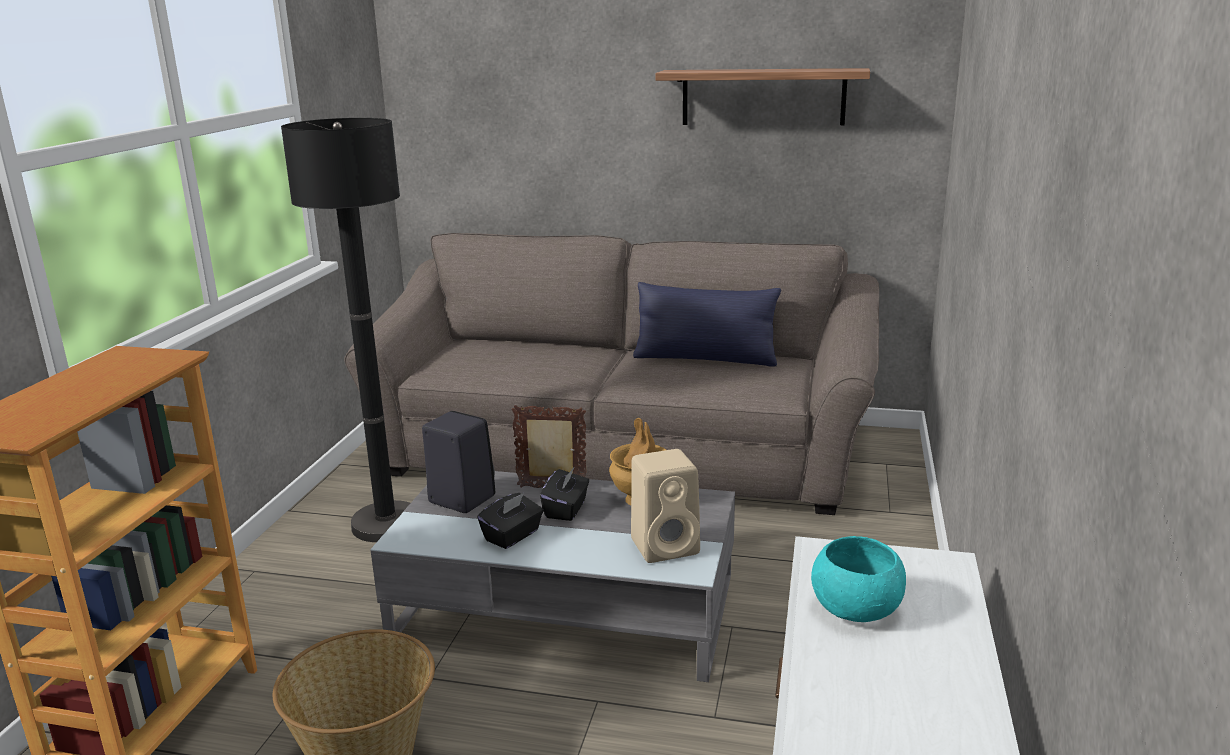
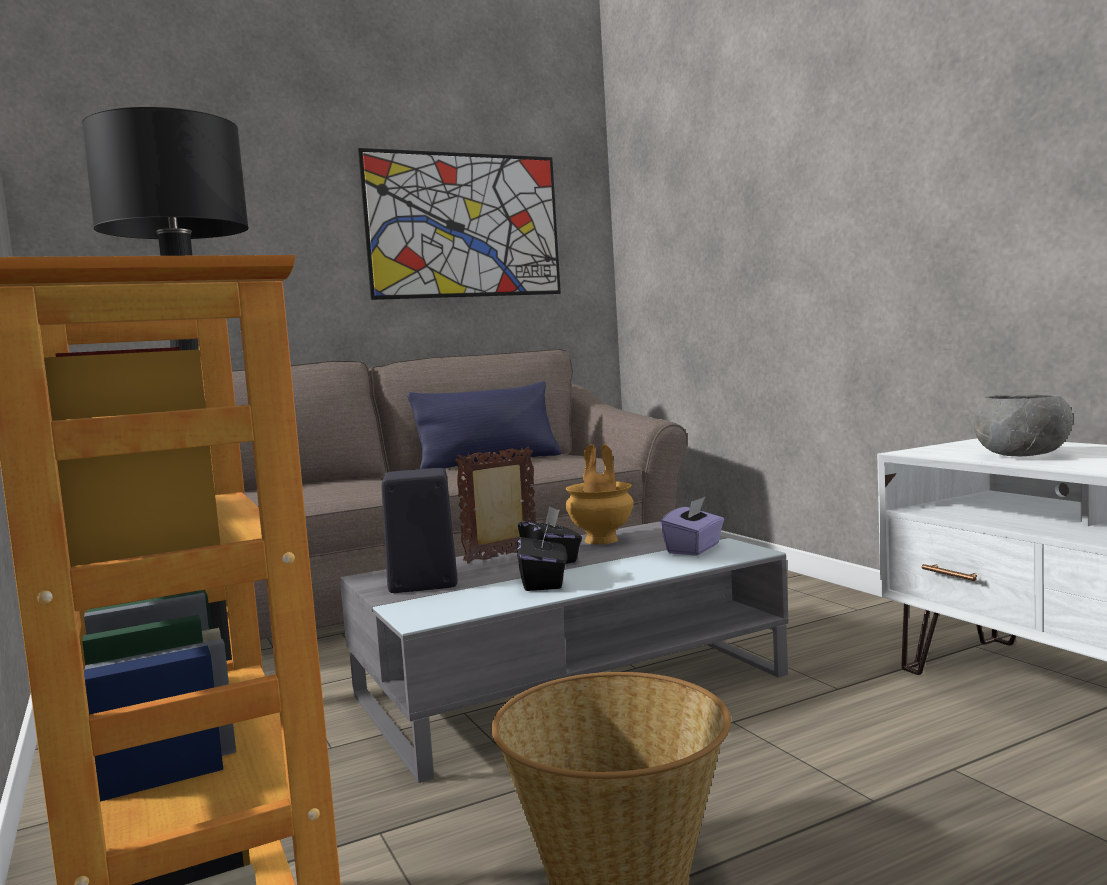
camera: 40 degrees left, 15 degrees down
(667, 546) = (694, 549): beige speaker -> purple tissue box
(763, 97) = (464, 225): shelf -> picture
(855, 610) = (1022, 455): turquoise bowl -> grey bowl

